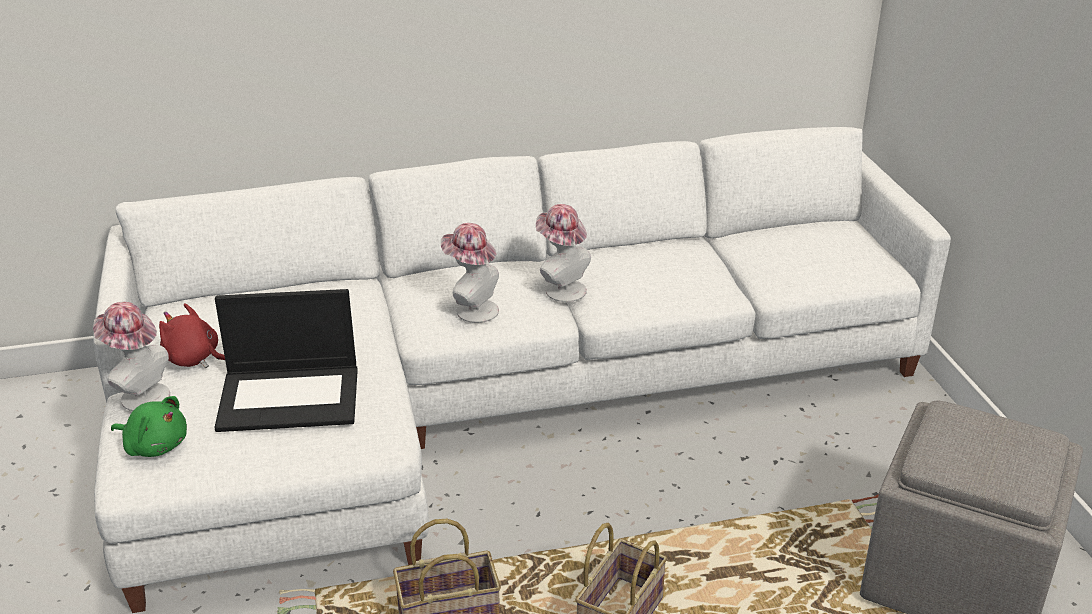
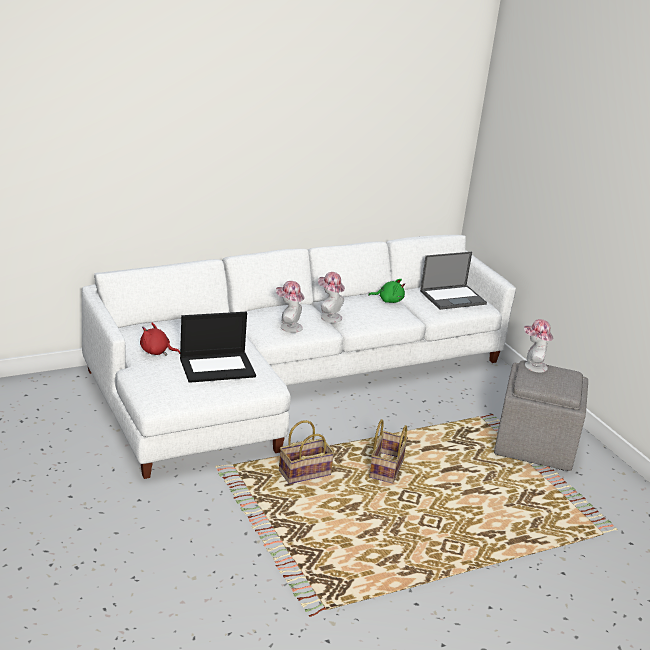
camera: 15 degrees left, 5 degrees down
(140, 395) = (138, 368): hat -> hat (532, 366)
(154, 445) = (160, 389): green plush toy -> green plush toy (388, 300)
(824, 252) = (453, 297): none -> laptop

